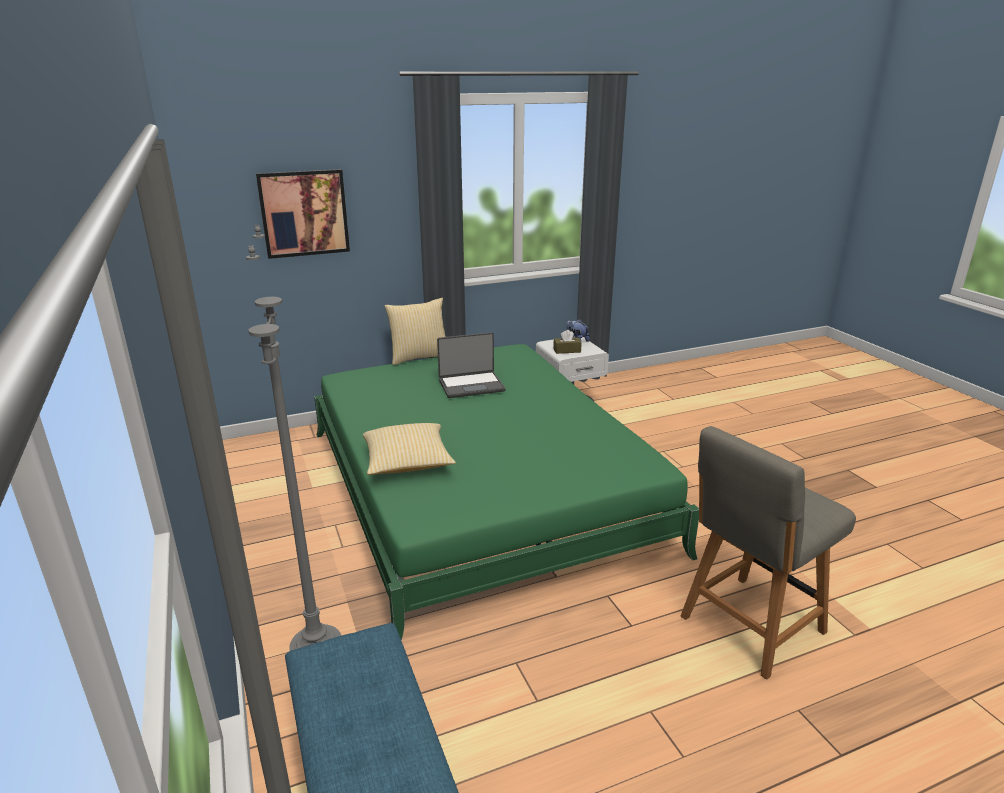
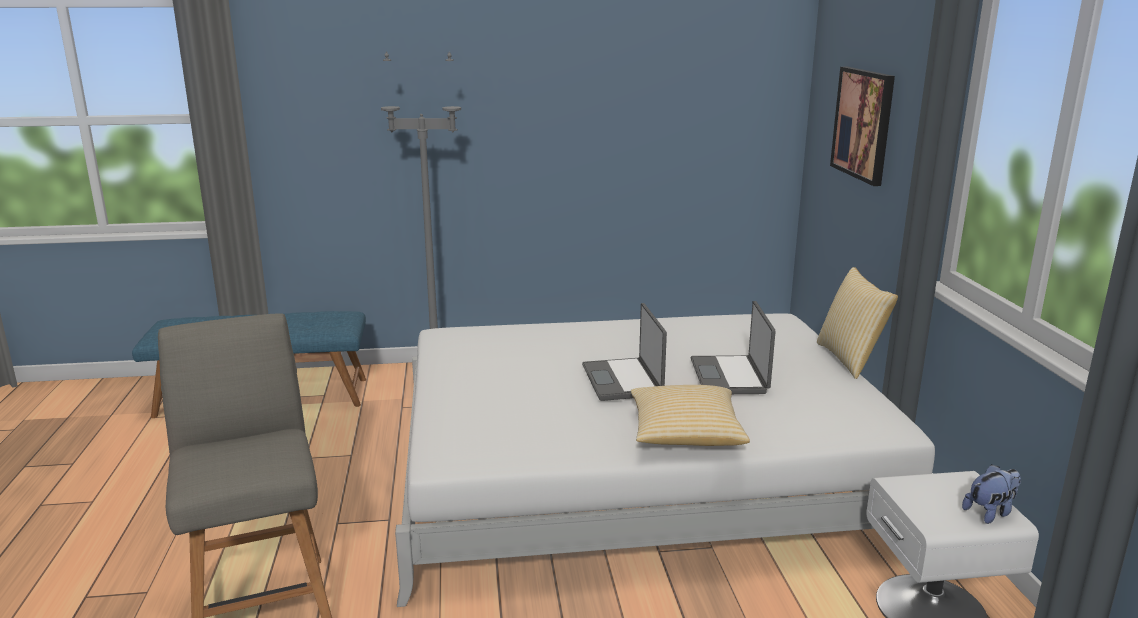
camera: 105 degrees right, 5 degrees down
(407, 463) = (548, 336): pillow -> pillow (685, 434)
(479, 488) = (638, 472): green bed -> white bed
(495, 418) = (623, 380): none -> laptop
(567, 350) = (925, 491): brown tissue box -> none

